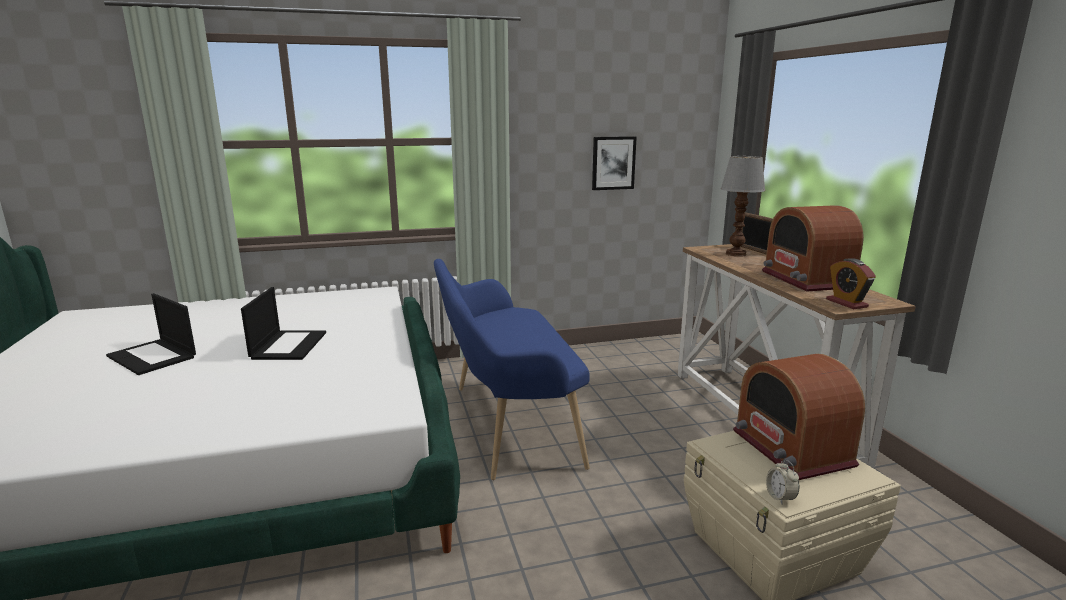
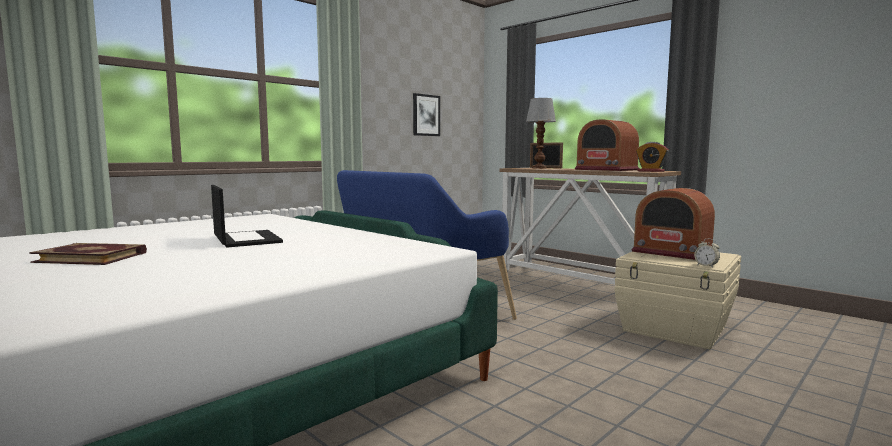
camera: 30 degrees left, 10 degrees down
(153, 357) = (92, 257): laptop -> book

